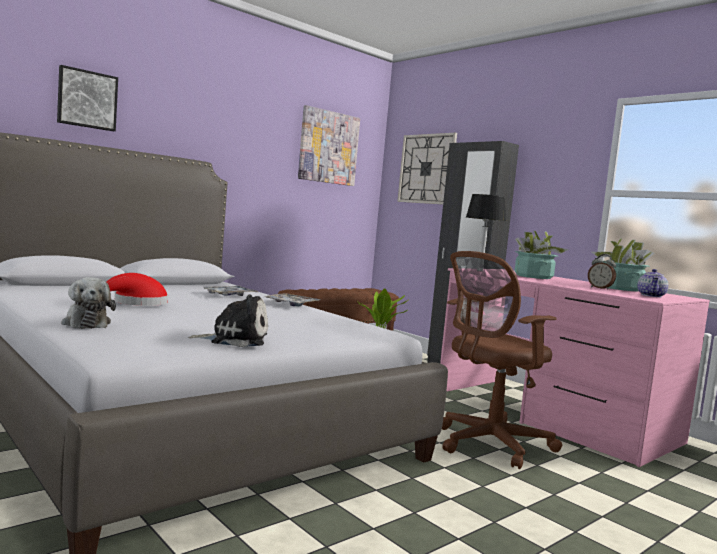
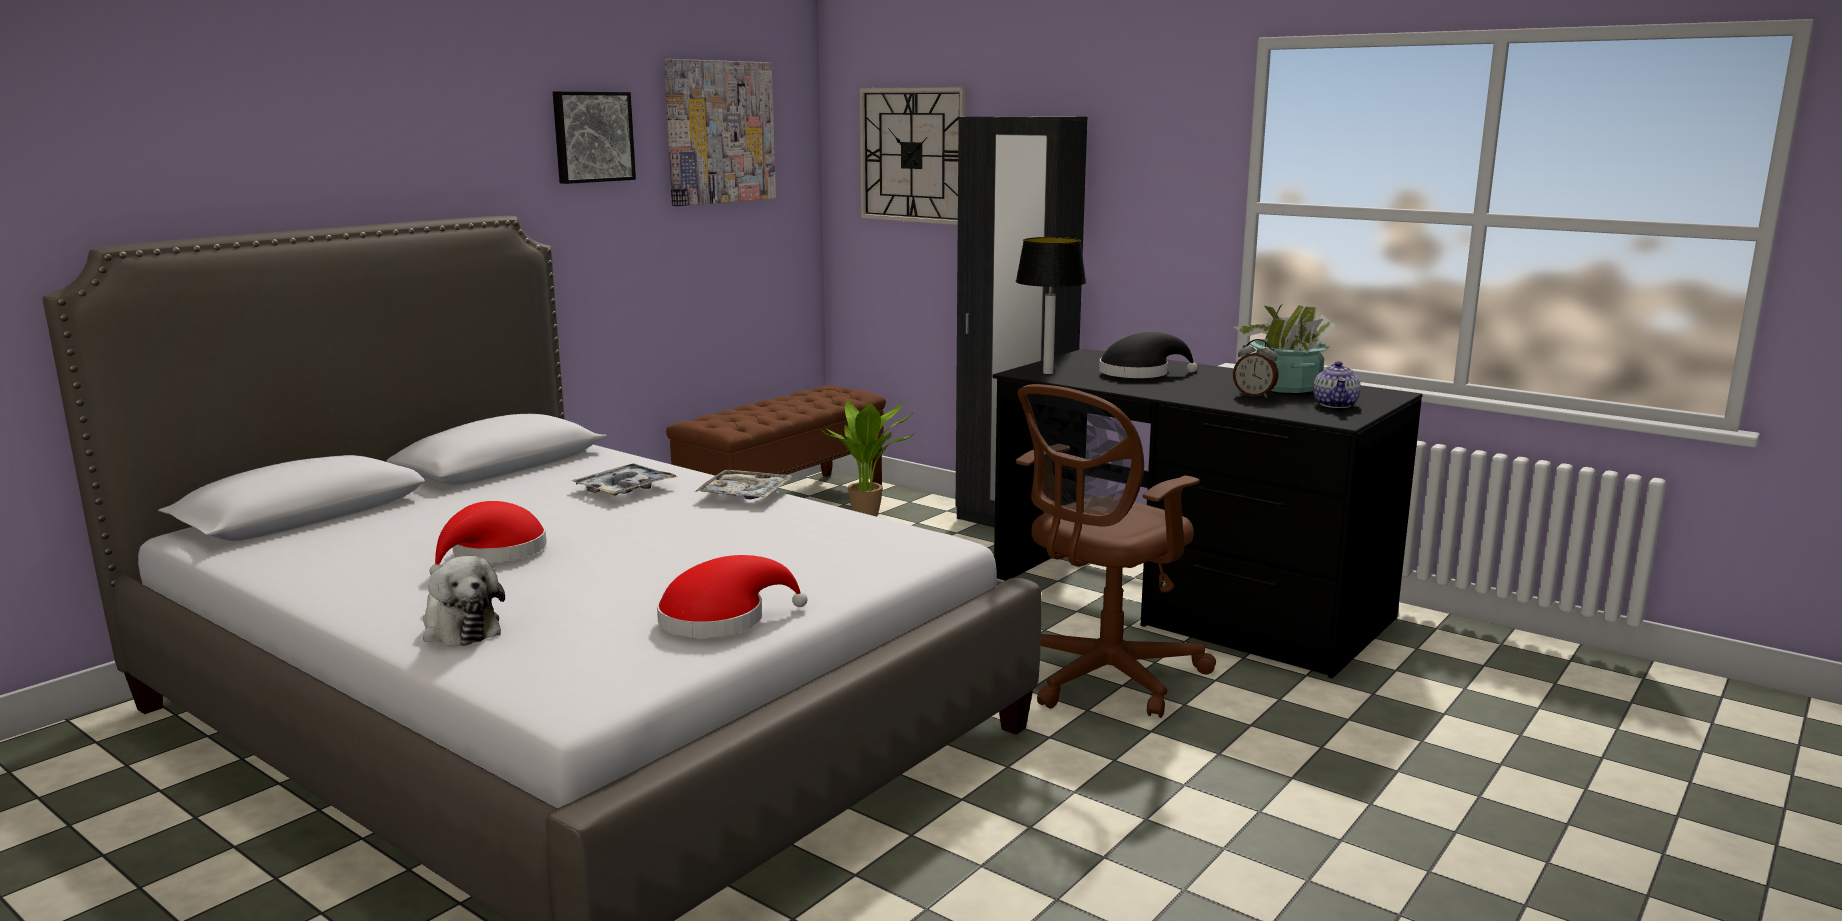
camera: 10 degrees left, 10 degrees up
(87, 99) = (262, 137): picture -> picture (592, 137)
(235, 339) = (720, 619): plush toy -> red hat
(533, 276) = (1139, 374): potted plant -> black hat
(552, 416) = (1188, 601): pink desk -> black desk

